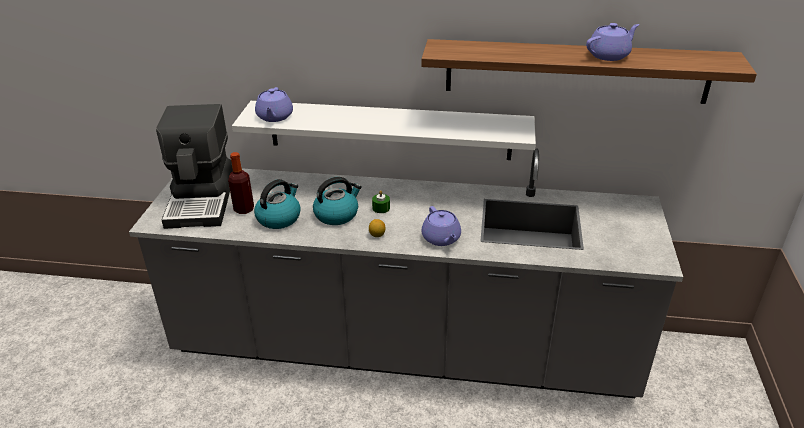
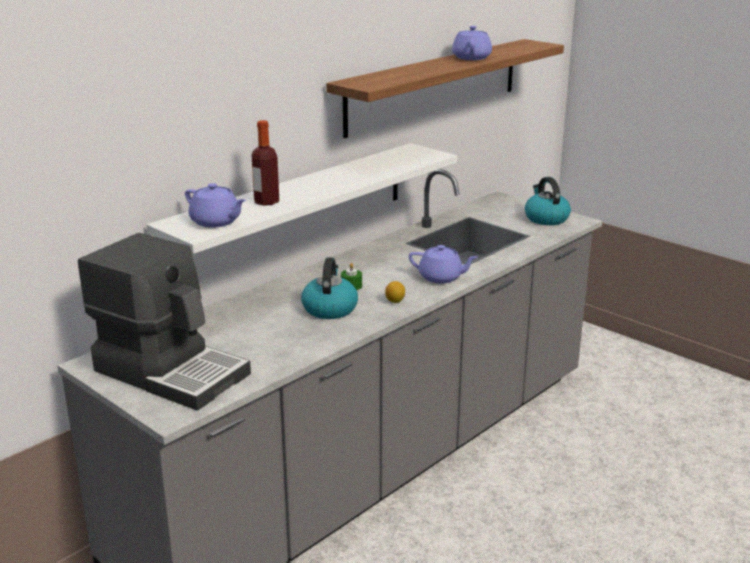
camera: 55 degrees left, 10 degrees down
(244, 209) = (237, 352): bottle -> bottle (266, 202)
(279, 218) = (288, 338): kettle -> kettle (546, 218)

